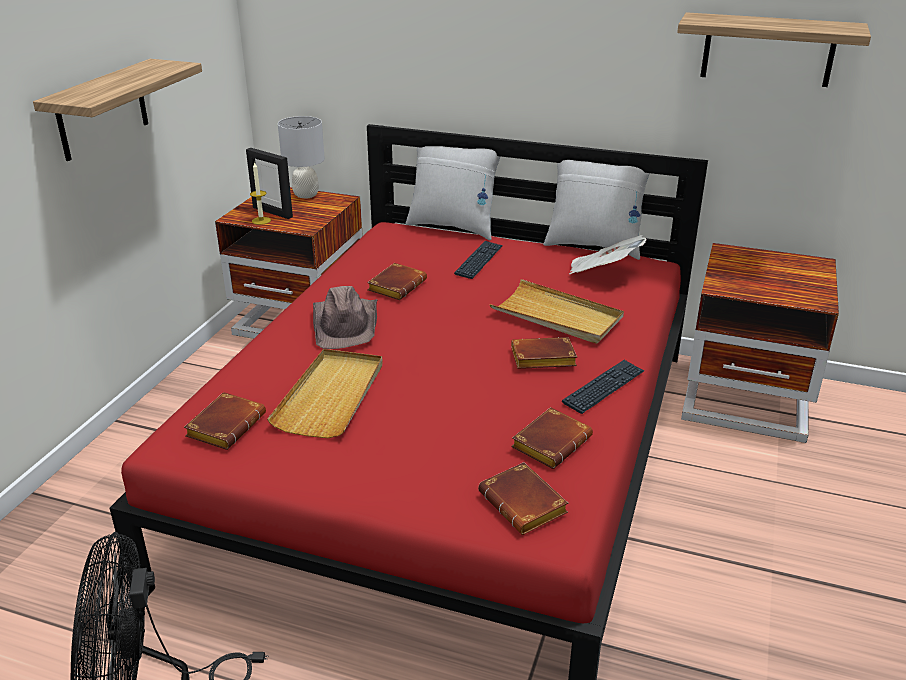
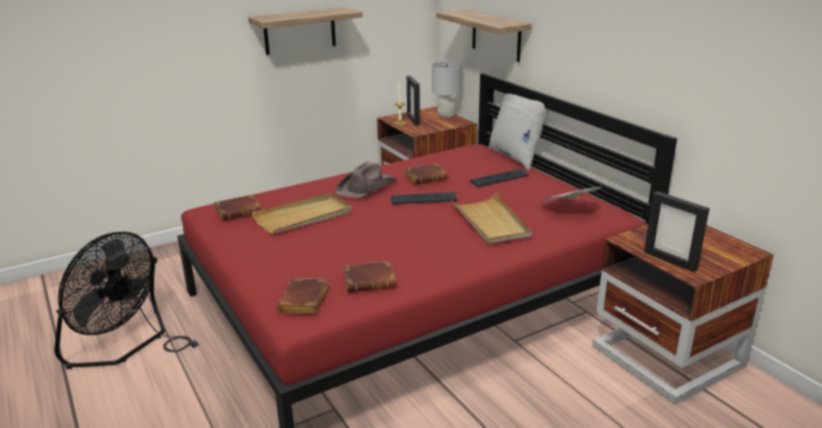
camera: 40 degrees right, 5 degrees down
(541, 359) = (440, 240): brown book -> none
(593, 247) = (594, 193): grey pillow -> none
(604, 387) = (451, 268): keyboard -> keyboard (423, 199)
(768, 50) = (730, 48): shelf -> shelf (496, 35)
(782, 295) = (670, 260): none -> picture frame

